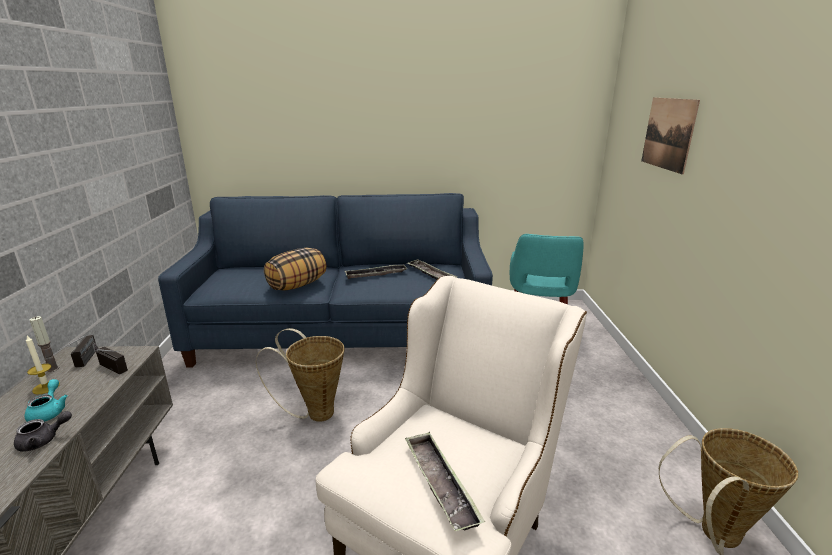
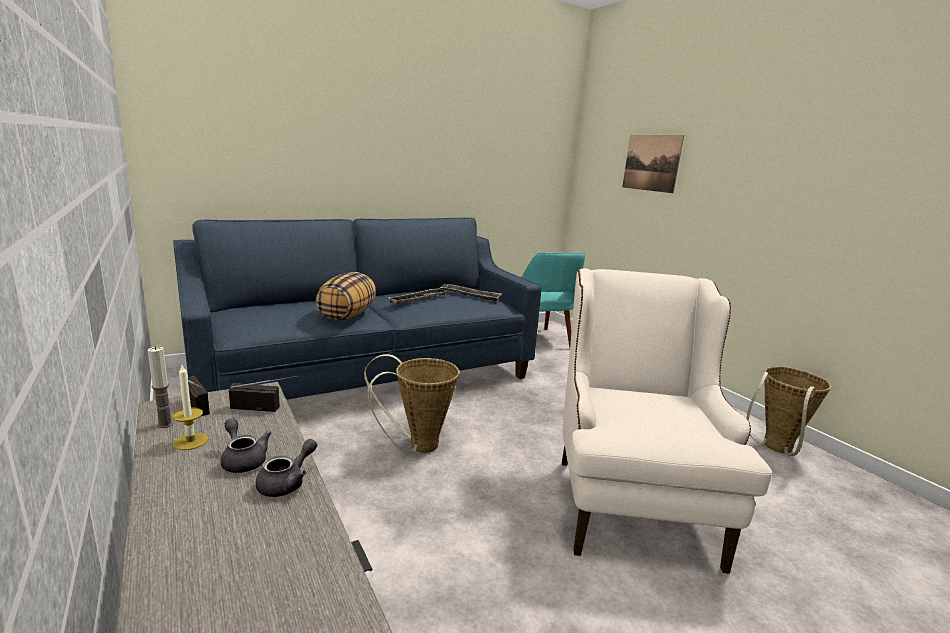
camera: 30 degrees left, 5 degrees down
(49, 412) = (243, 459): turquoise teapot -> grey teapot
(440, 483) = (684, 424): tray -> none

